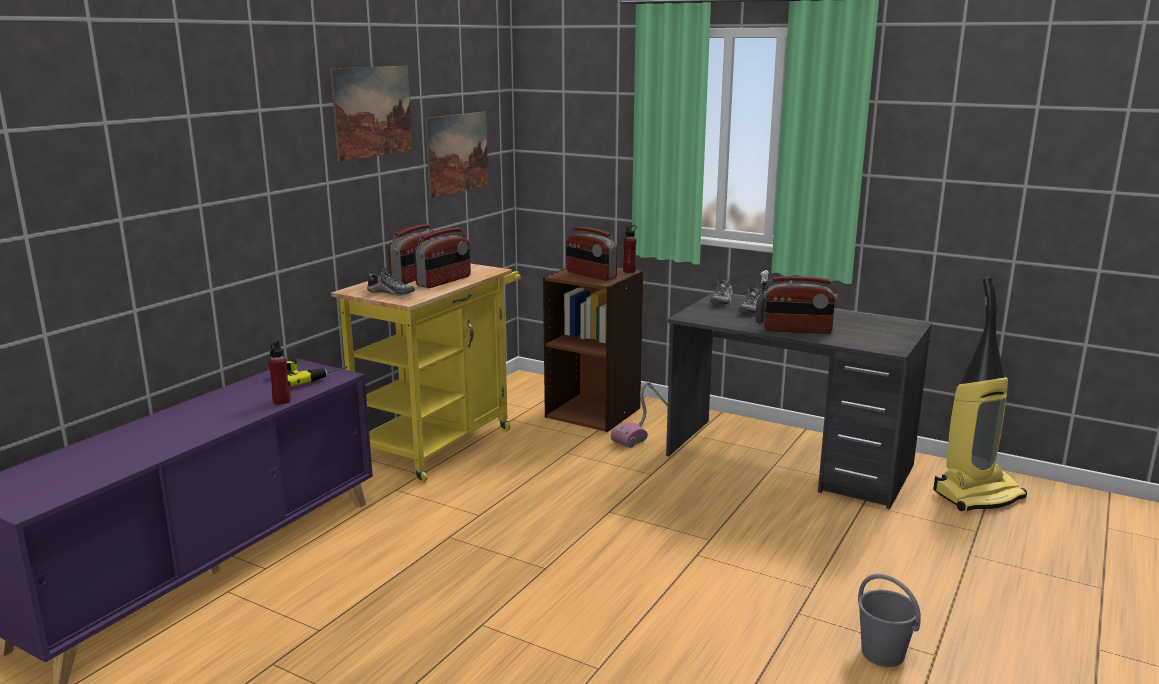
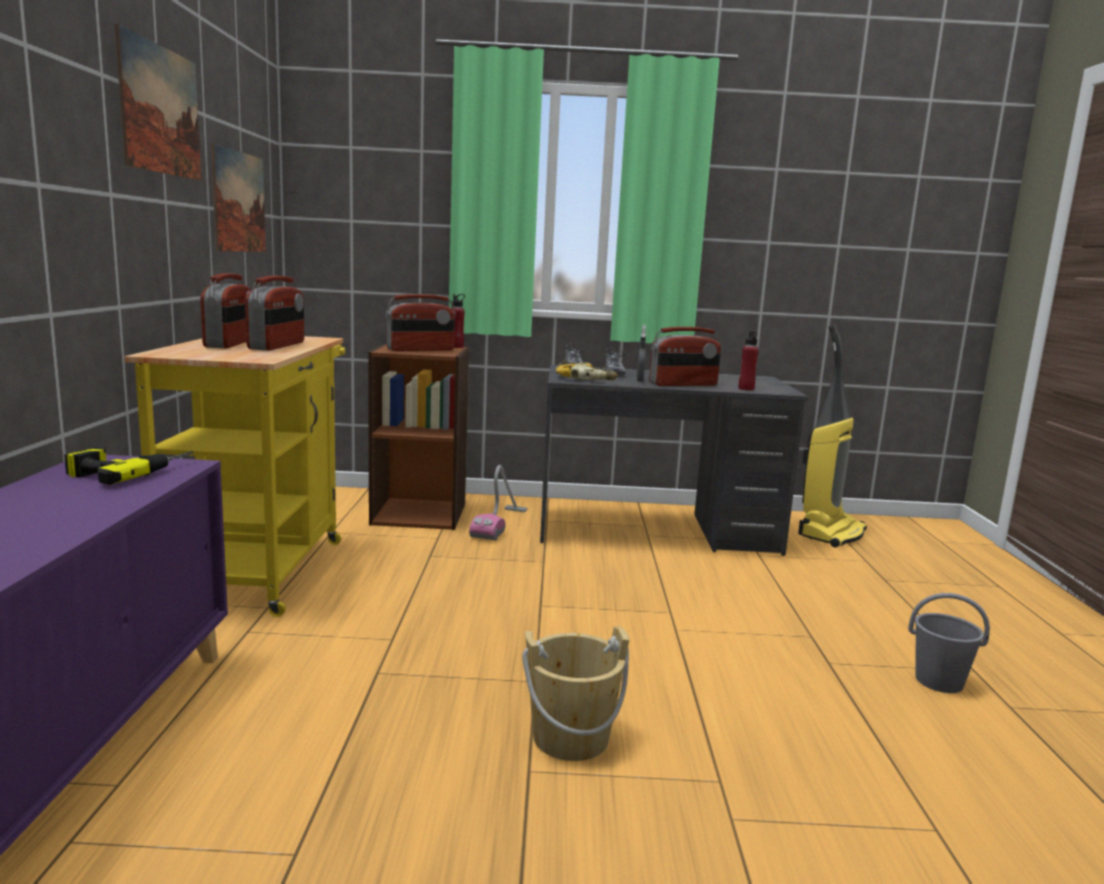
camera: 30 degrees left, 5 degrees down
(281, 401) = (123, 500): red bottle -> red bottle (746, 389)
(391, 293) = (222, 354): shoe -> none
(529, 612) = (570, 737): none -> beige bucket
(590, 275) = (421, 350): radio -> radio turned 45 degrees counterclockwise
(711, 315) = (586, 379): none -> power drill

